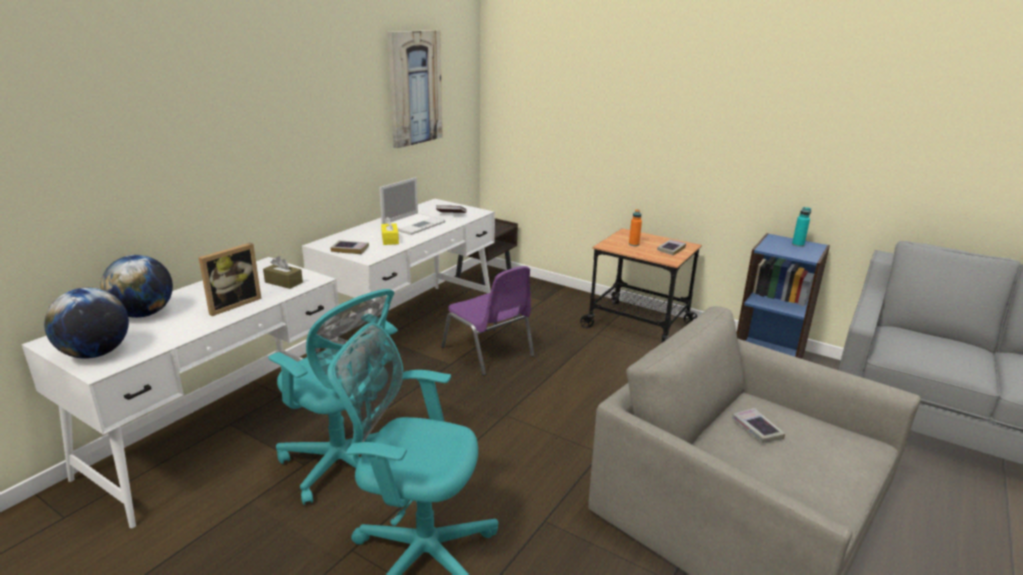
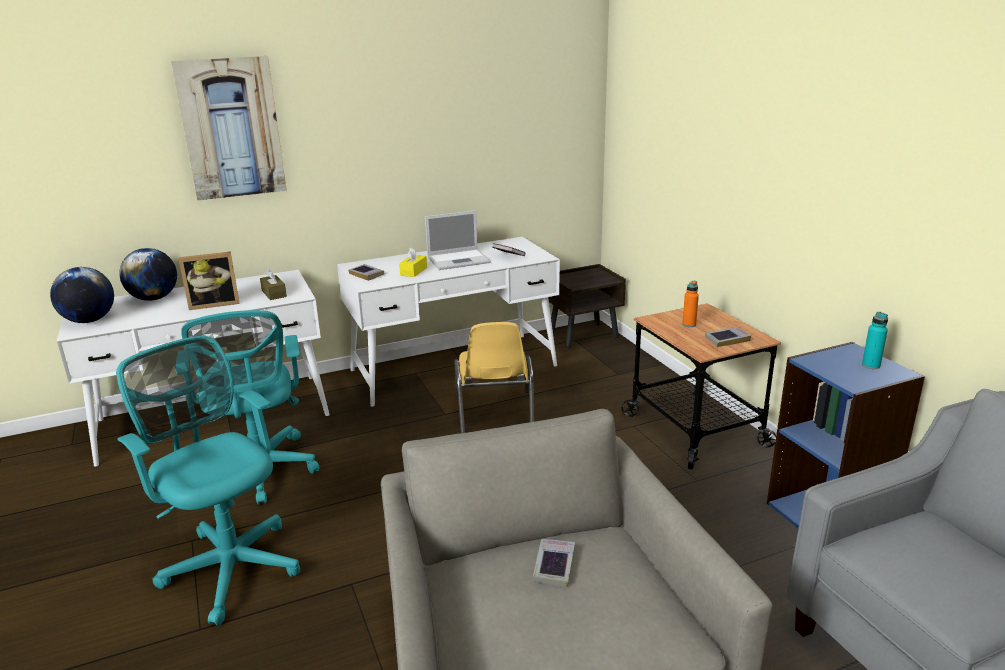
camera: 35 degrees right, 0 degrees up
(415, 88) = (497, 114): picture -> picture (231, 128)
(489, 352) = (494, 413): purple chair -> yellow chair

